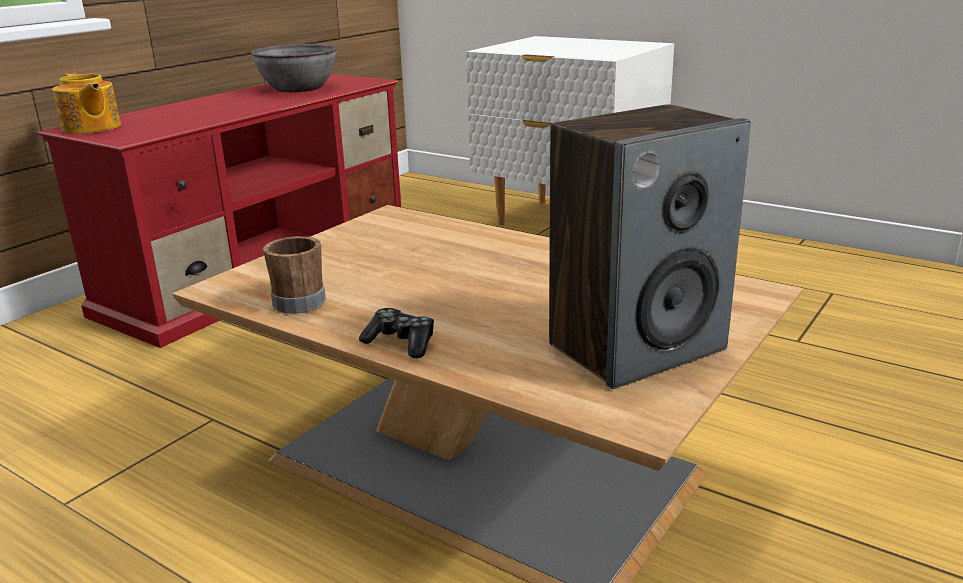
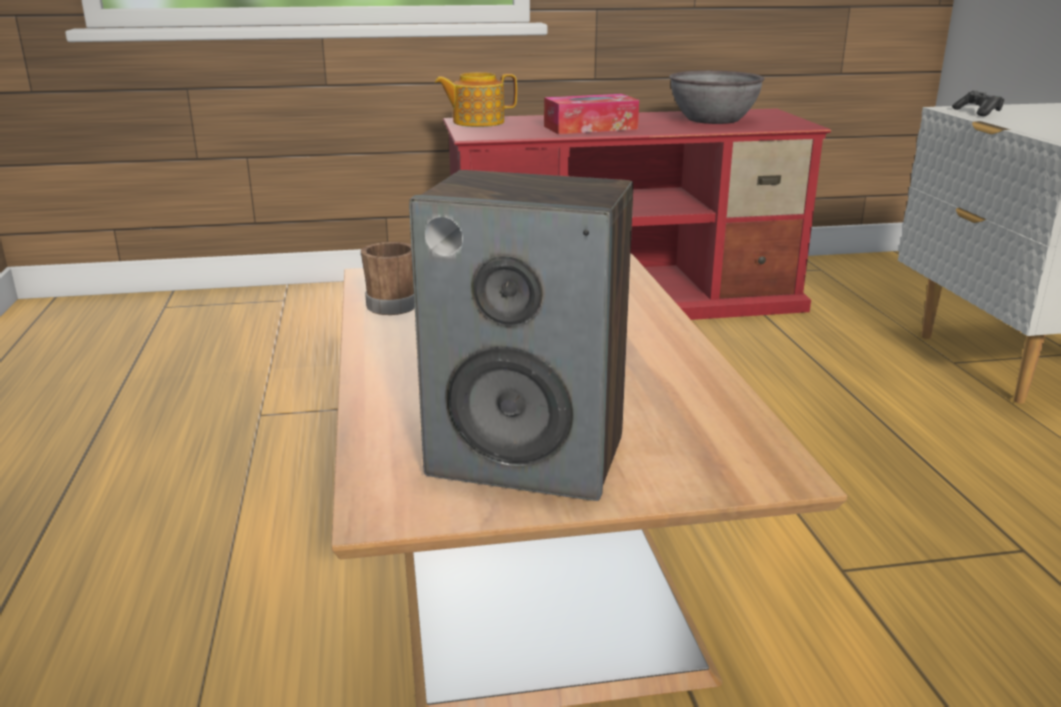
camera: 45 degrees right, 0 degrees up
(91, 128) = (477, 122): teapot -> teapot turned 75 degrees clockwise
(217, 112) = (590, 128): none -> tissue box
(401, 343) = (381, 364): game controller -> game controller (978, 112)

